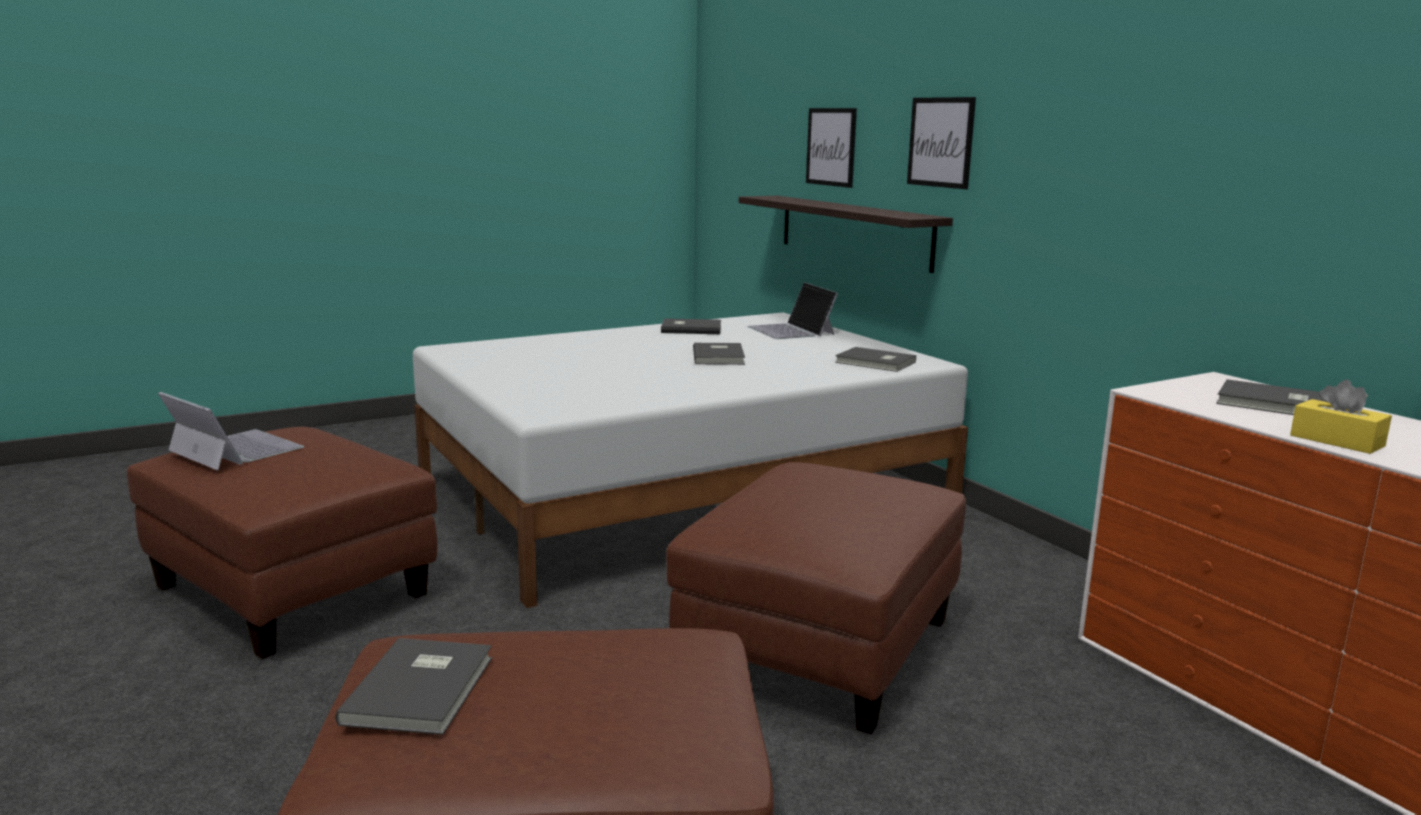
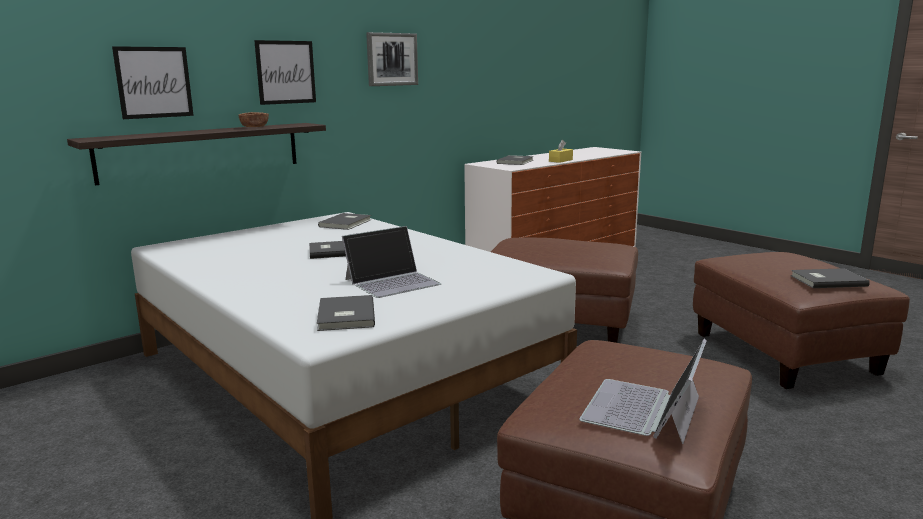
camera: 100 degrees left, 0 degrees up
(690, 329) = (216, 265): grey book -> grey book (344, 316)
(791, 330) = (231, 241): laptop -> laptop (393, 281)
(880, 210) = (254, 127): none -> brown bowl
(1094, 127) = (392, 59): none -> picture

